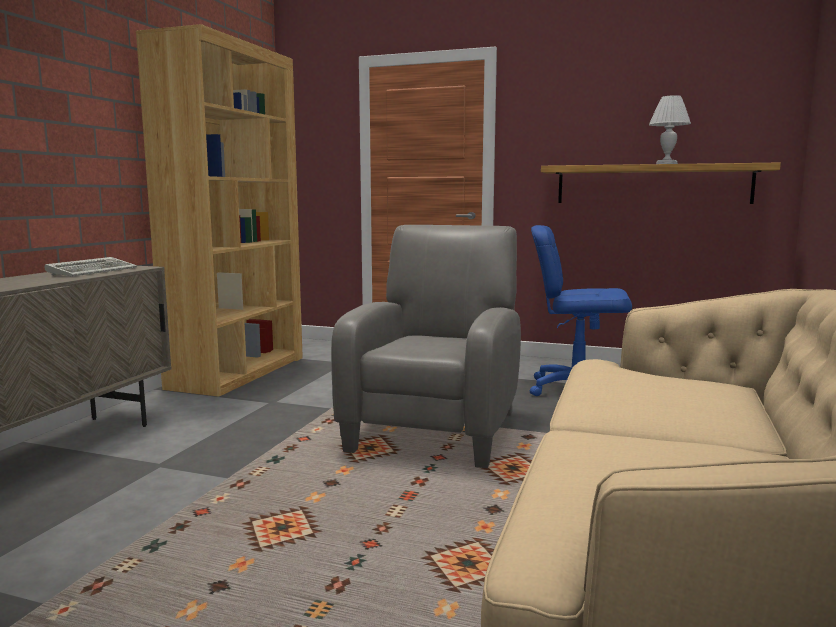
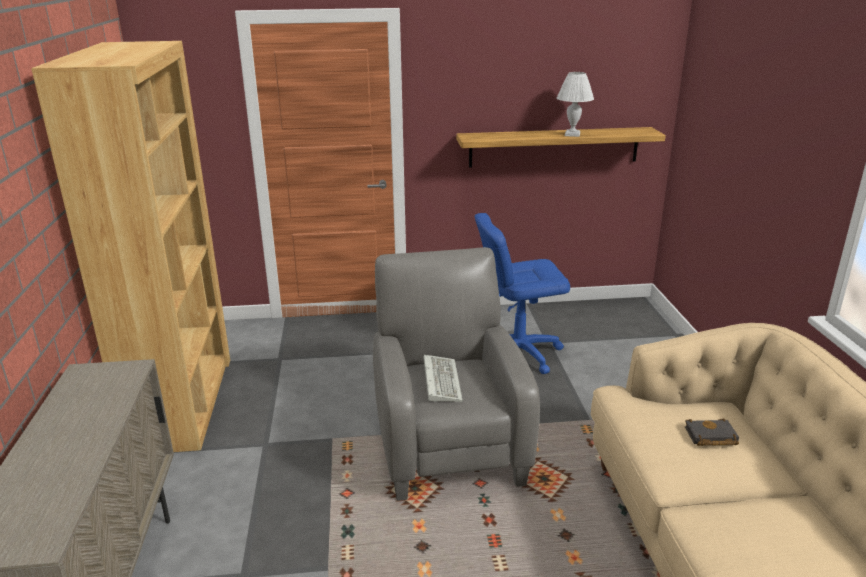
camera: 25 degrees left, 15 degrees up
(93, 271) = (94, 396): keyboard -> keyboard (440, 380)
(678, 392) = (710, 437): none -> black book

